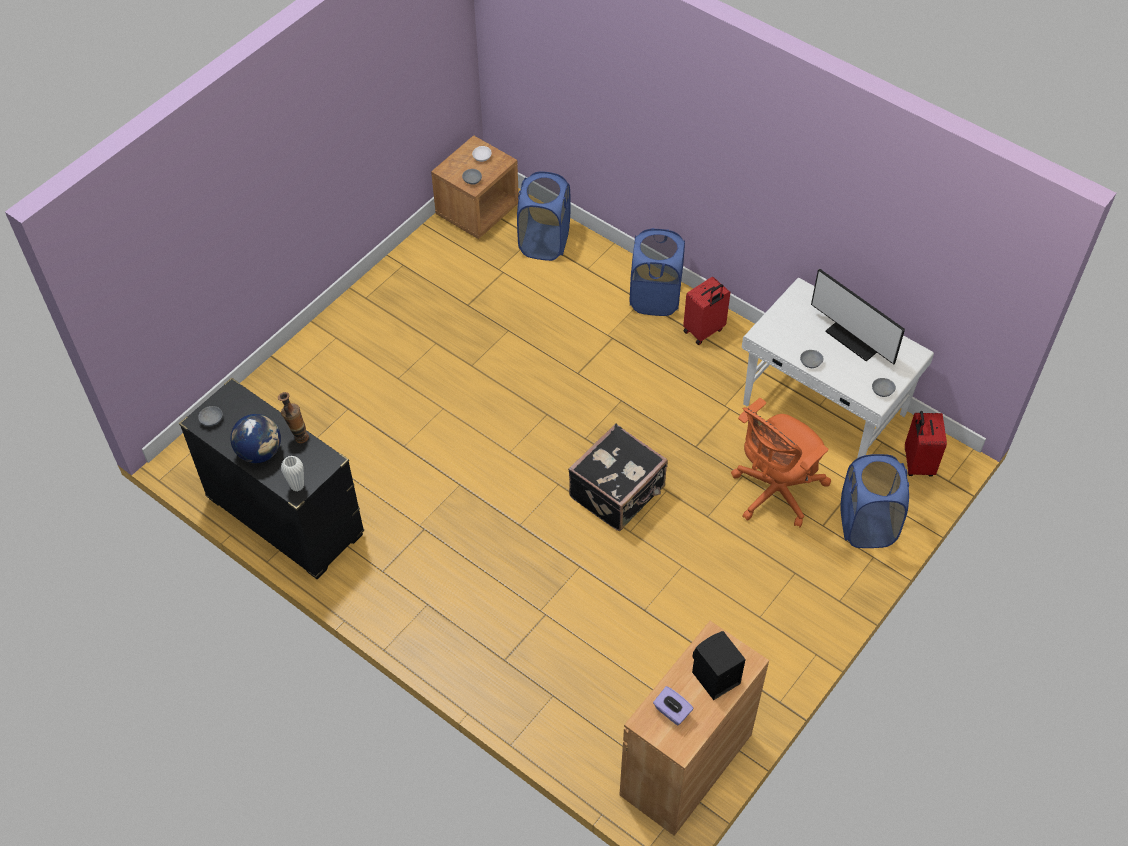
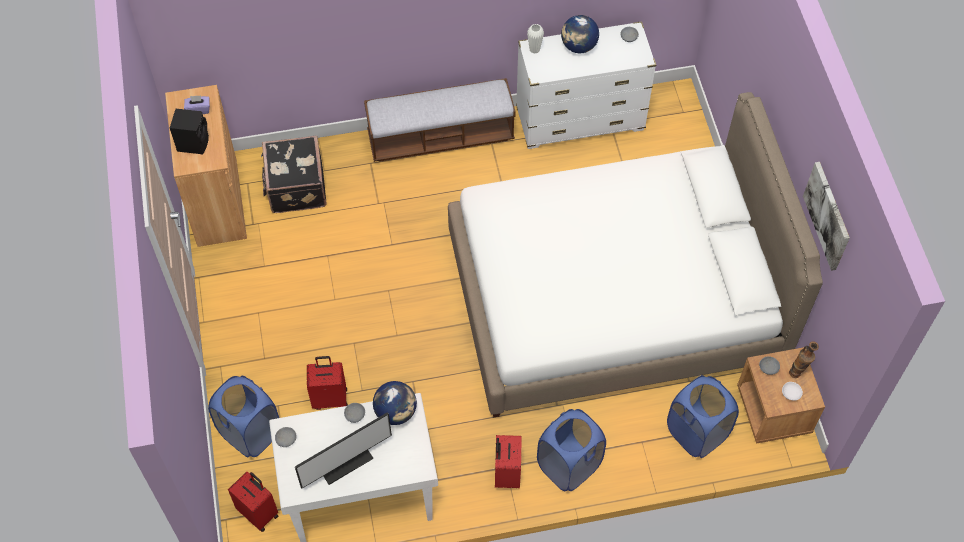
camera: 130 degrees right, 5 degrees up
(285, 517) = (580, 119): black dresser -> white dresser
(298, 436) = (573, 70): vase -> vase (798, 372)
(378, 68) = (827, 215): none -> picture
(414, 621) = (441, 137): none -> bench
(472, 364) = (614, 298): none -> white bed
(618, 493) = (422, 306): black suitcase -> black suitcase (295, 187)
(774, 493) = (330, 398): orange office chair -> red suitcase
(777, 338) = (396, 412): none -> globe
(853, 339) = (345, 462): monitor -> monitor turned 150 degrees clockwise

